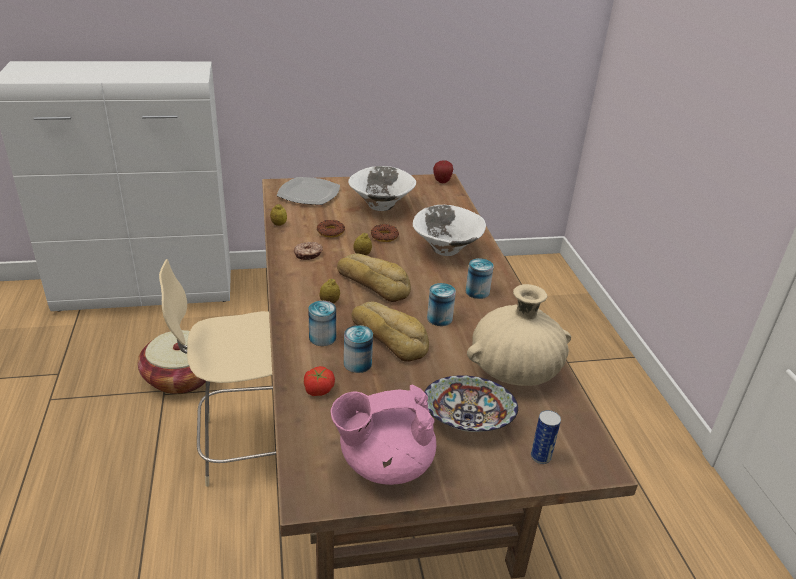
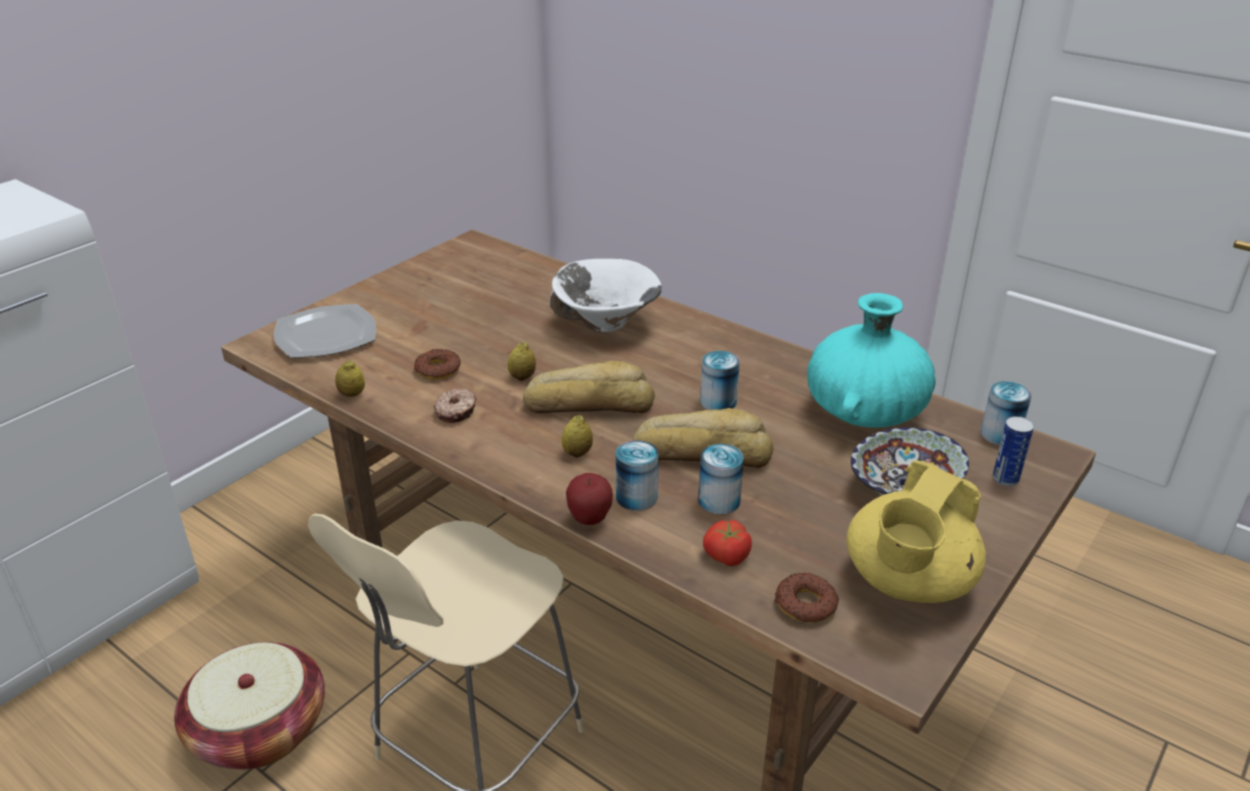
camera: 40 degrees left, 0 degrees up
(380, 206) = (448, 309): white bowl -> none
(384, 236) = (512, 342): donut -> donut (805, 604)
(384, 464) = (907, 582): pink teapot -> yellow teapot
(442, 181) = (473, 245): apple -> apple (589, 519)
(477, 292) = (708, 352): can -> can (1000, 434)
(514, 370) = (864, 413): beige vase -> turquoise vase

